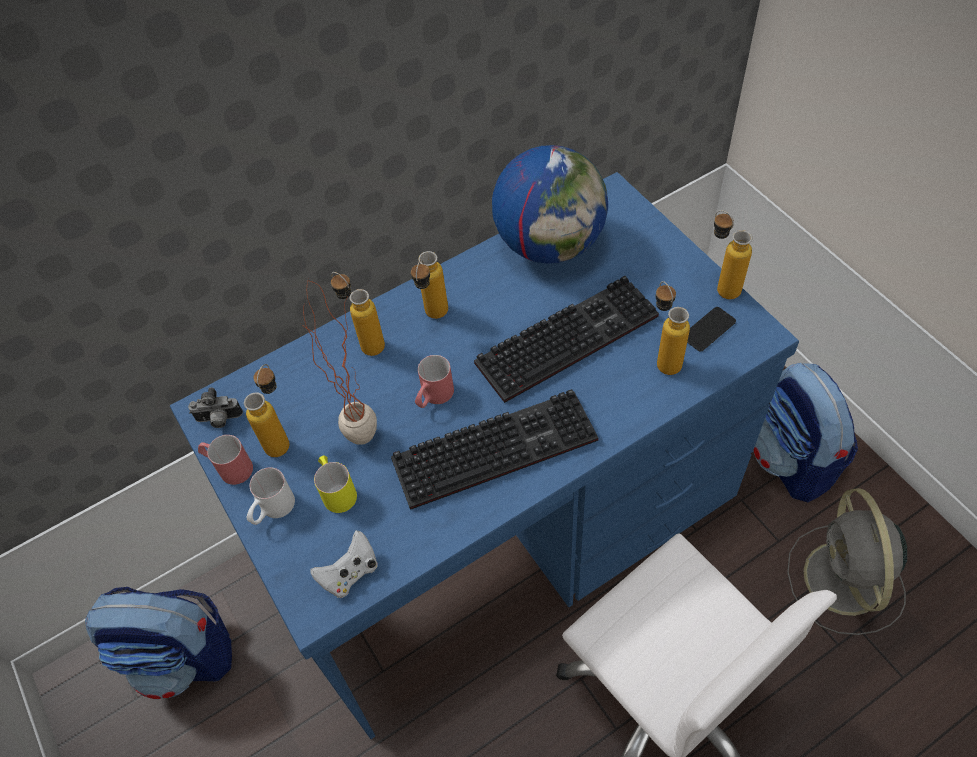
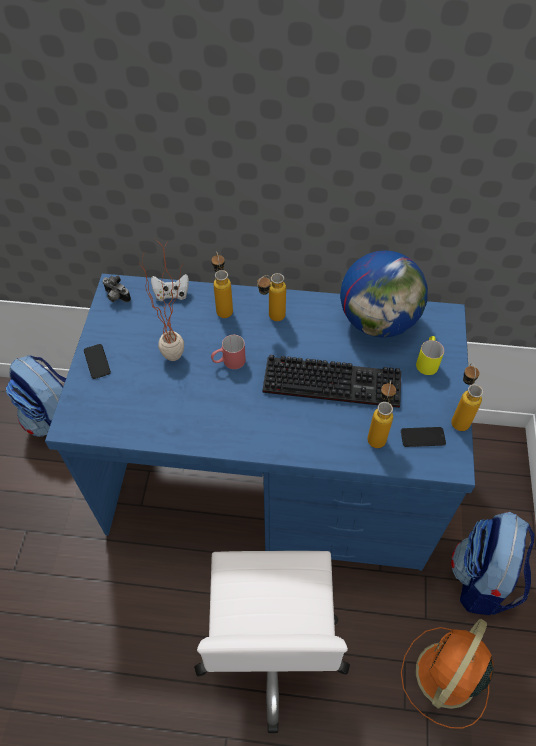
camera: 35 degrees right, 0 degrees up
(229, 467) = (98, 324): red mug -> none
(272, 510) = (97, 361): white mug -> phone
(282, 438) = (135, 328): bottle -> none
(336, 490) = (135, 374): yellow mug -> yellow mug (427, 361)
(350, 573) = (101, 421): white game controller -> white game controller (171, 294)
(496, 446) = (235, 412): keyboard -> none
(844, 582) = (445, 677): grey fan -> orange fan

